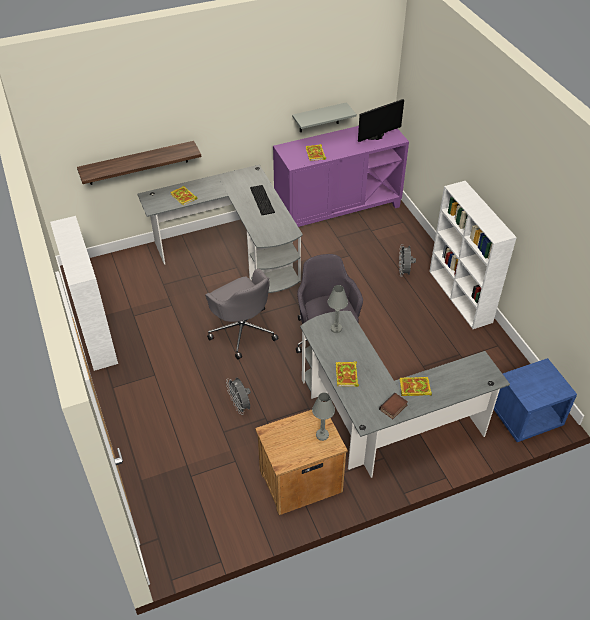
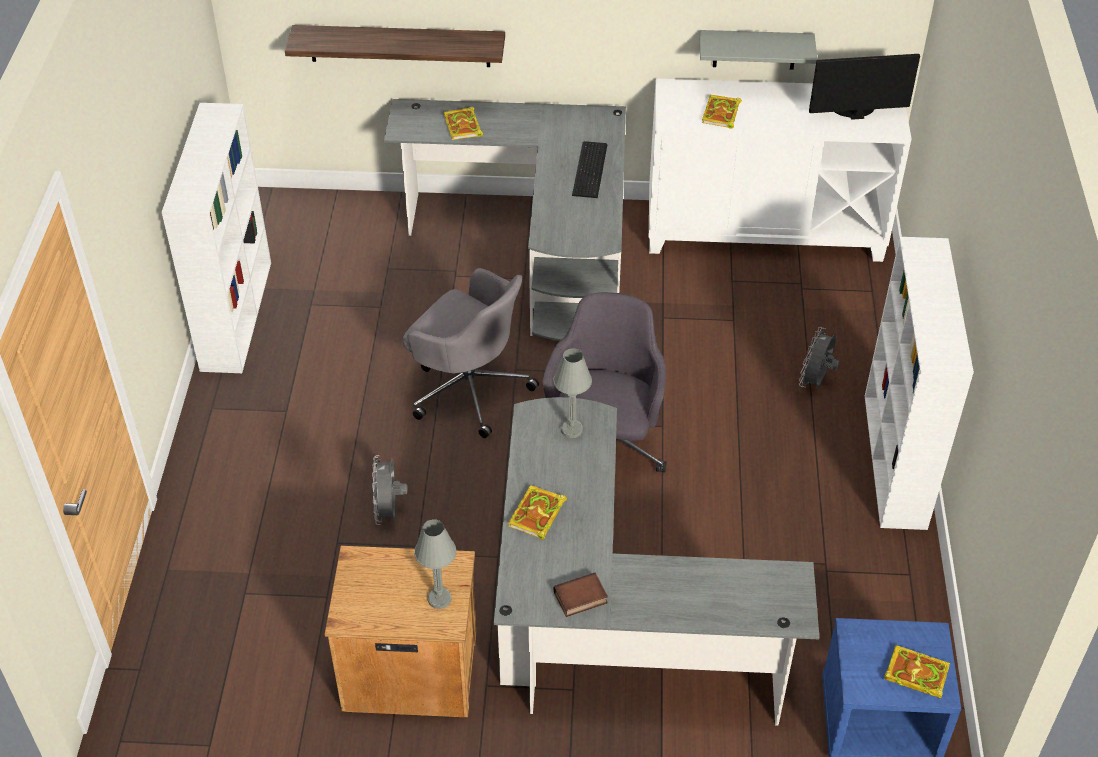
camera: 25 degrees right, 0 degrees up
(242, 330) = (468, 388): grey office chair -> grey office chair turned 45 degrees counterclockwise
(337, 209) = (764, 230): purple cabinet -> white cabinet
(414, 388) = (638, 579): book -> book (914, 674)

